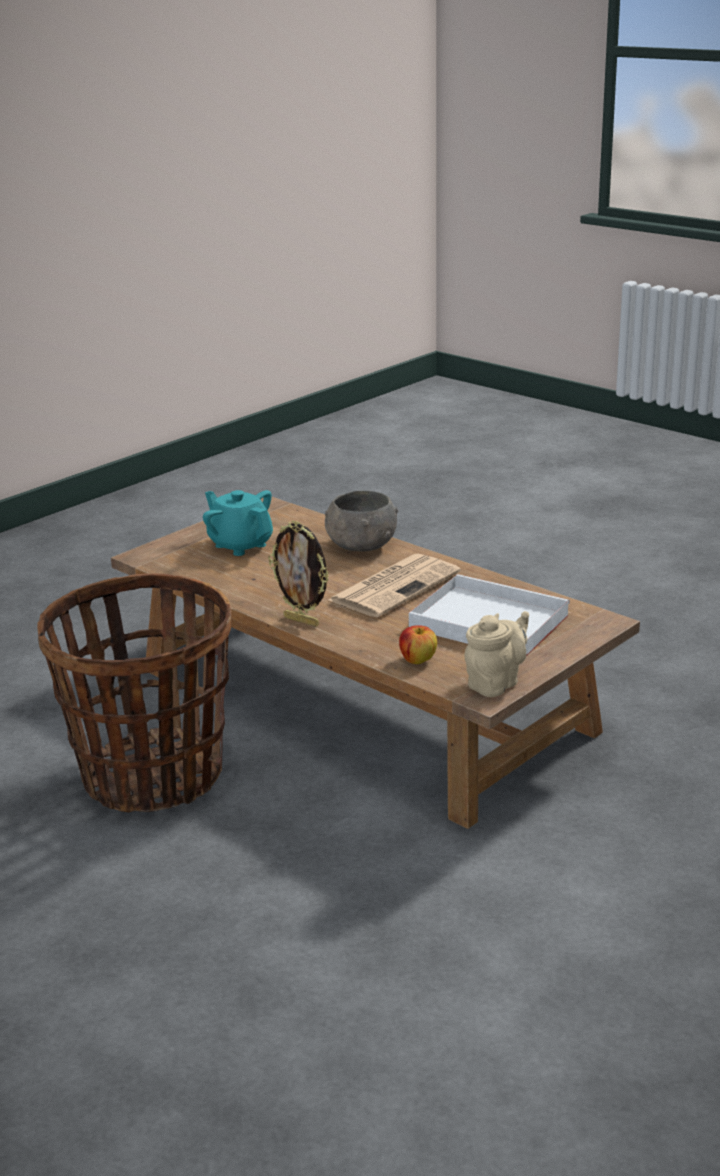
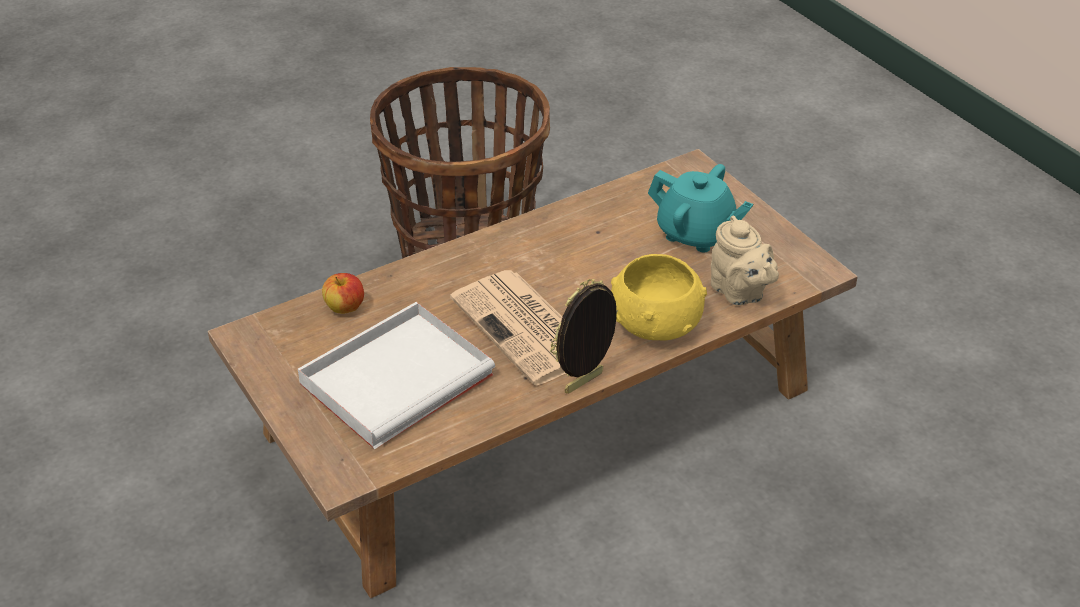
camera: 105 degrees right, 15 degrees up
(240, 545) = (696, 234): turquoise teapot -> turquoise teapot turned 60 degrees clockwise
(302, 621) = (476, 249): picture frame -> picture frame (585, 384)
(360, 546) = (655, 324): grey bowl -> yellow bowl
(496, 683) = (263, 349): beige teapot -> beige teapot (739, 293)

